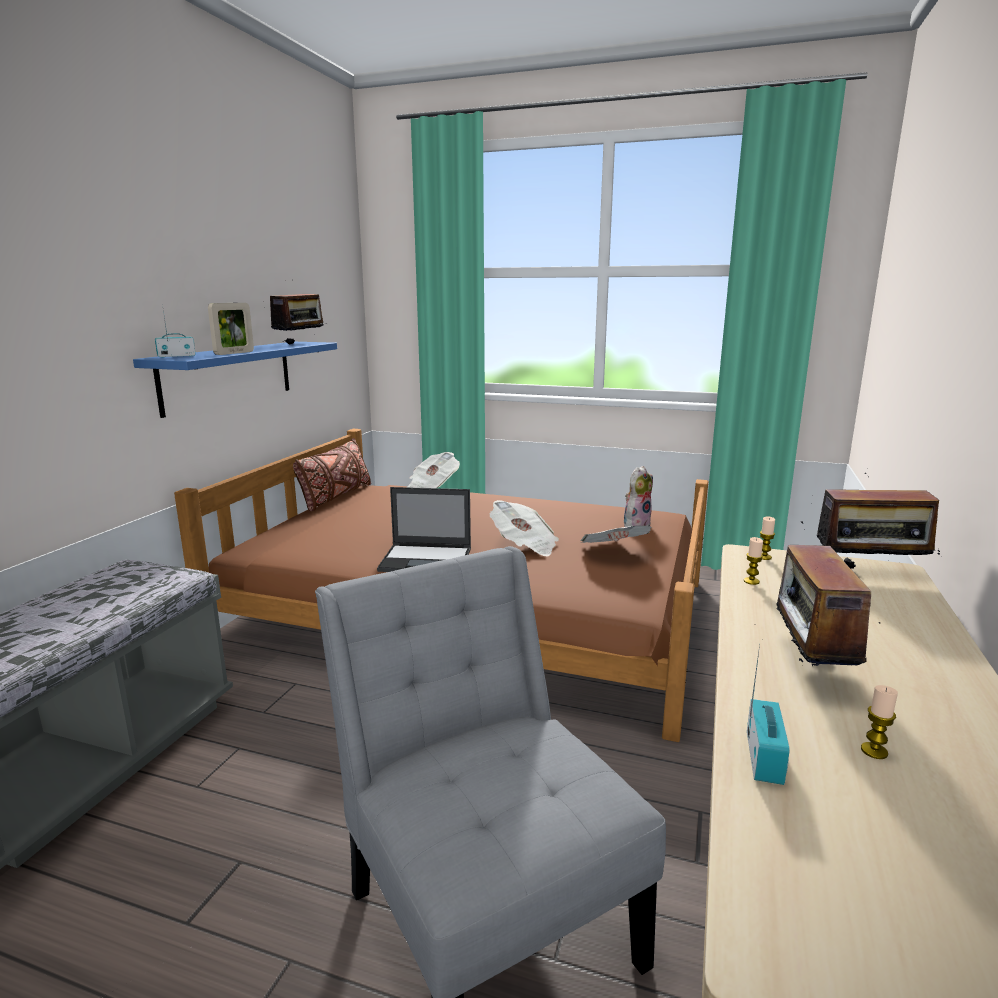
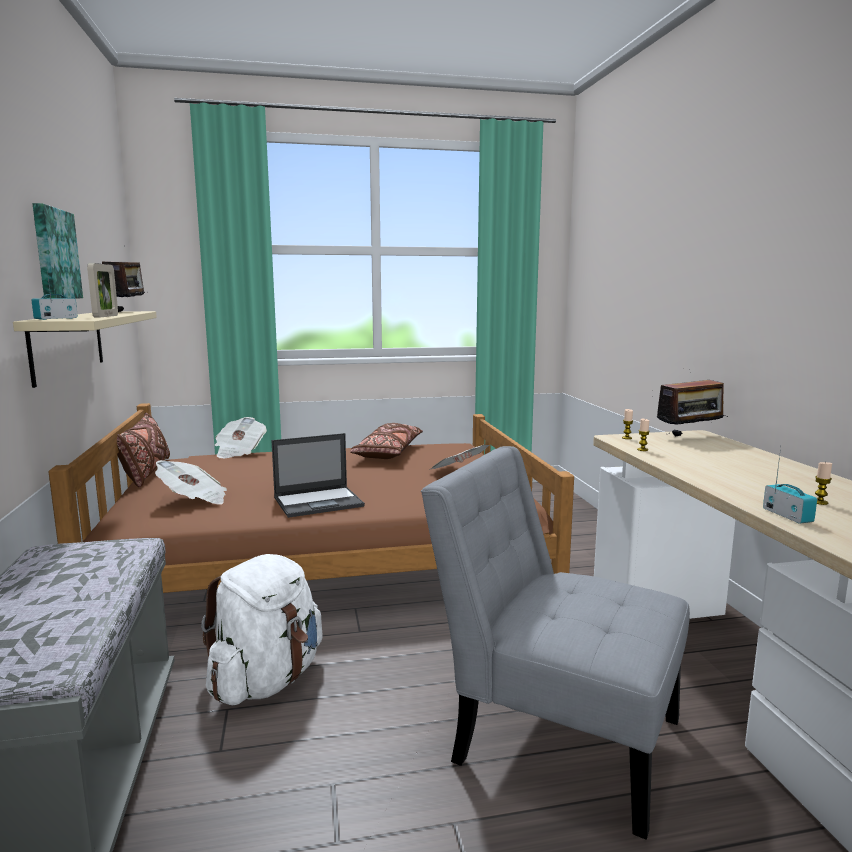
camera: 30 degrees left, 5 degrees down
(212, 292) = (54, 254): none -> picture
(229, 375) = (68, 344): blue shelf -> beige shelf
(293, 731) = (267, 680): none -> white backpack
(524, 545) = (385, 479): newspaper -> newspaper (194, 500)
(570, 512) = (388, 452): none -> brown pillow
(636, 525) = (448, 453): plush toy -> none
(809, 667) = (738, 479): radio -> none

